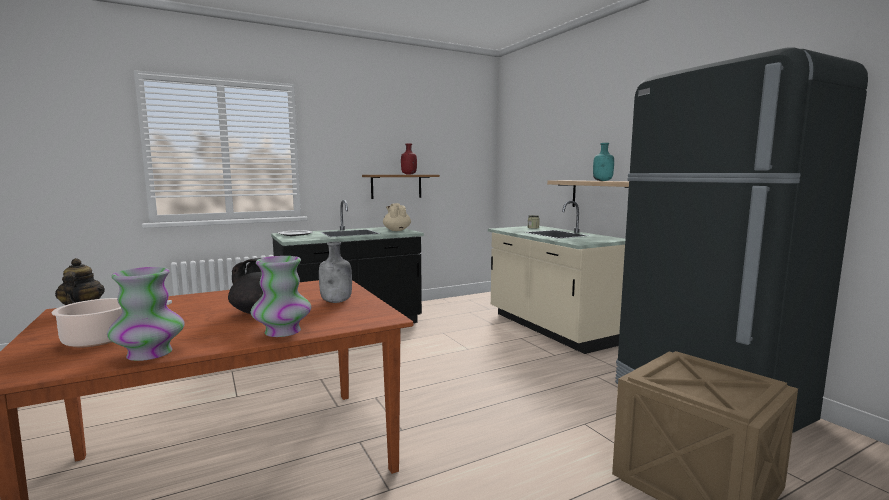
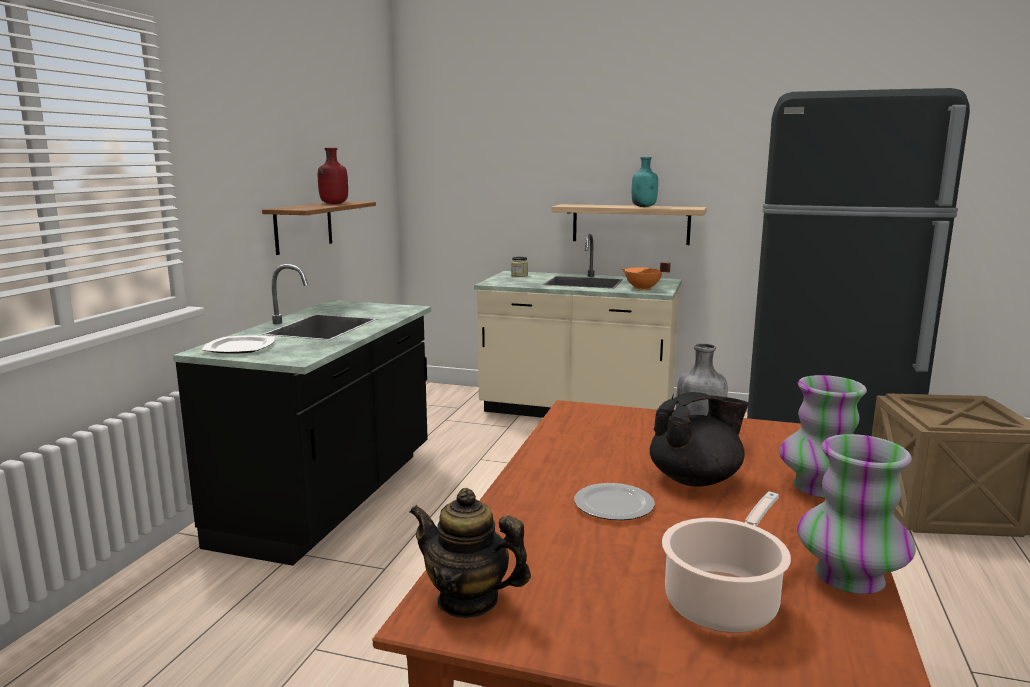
camera: 45 degrees left, 5 degrees up
(205, 308) = (612, 505): none -> plate
(396, 230) = (372, 308): beige teapot -> none
(574, 240) = (642, 289): none -> orange cooking pot

